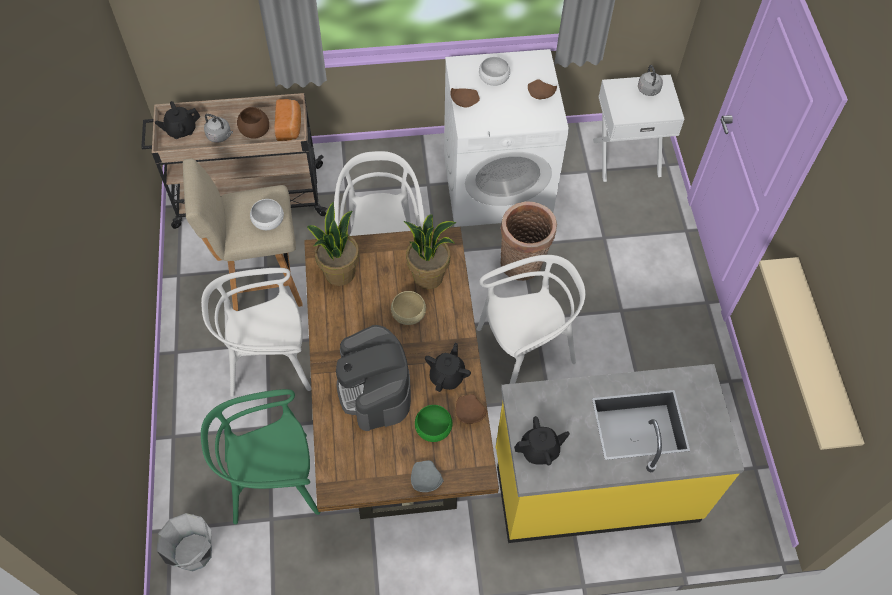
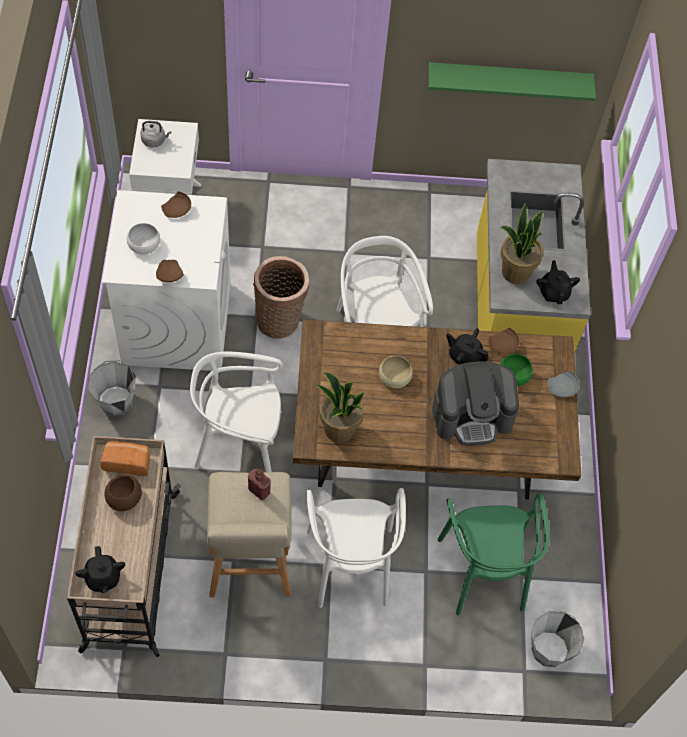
camera: 85 degrees left, 0 degrees up
(220, 136) = (122, 535): grey kettle -> none
(268, 220) = (259, 490): white bowl -> red bottle
(406, 157) = (116, 401): none -> grey bucket
(428, 276) = (355, 354): potted plant -> potted plant (515, 272)
(821, 355) = (508, 80): beige shelf -> green shelf

